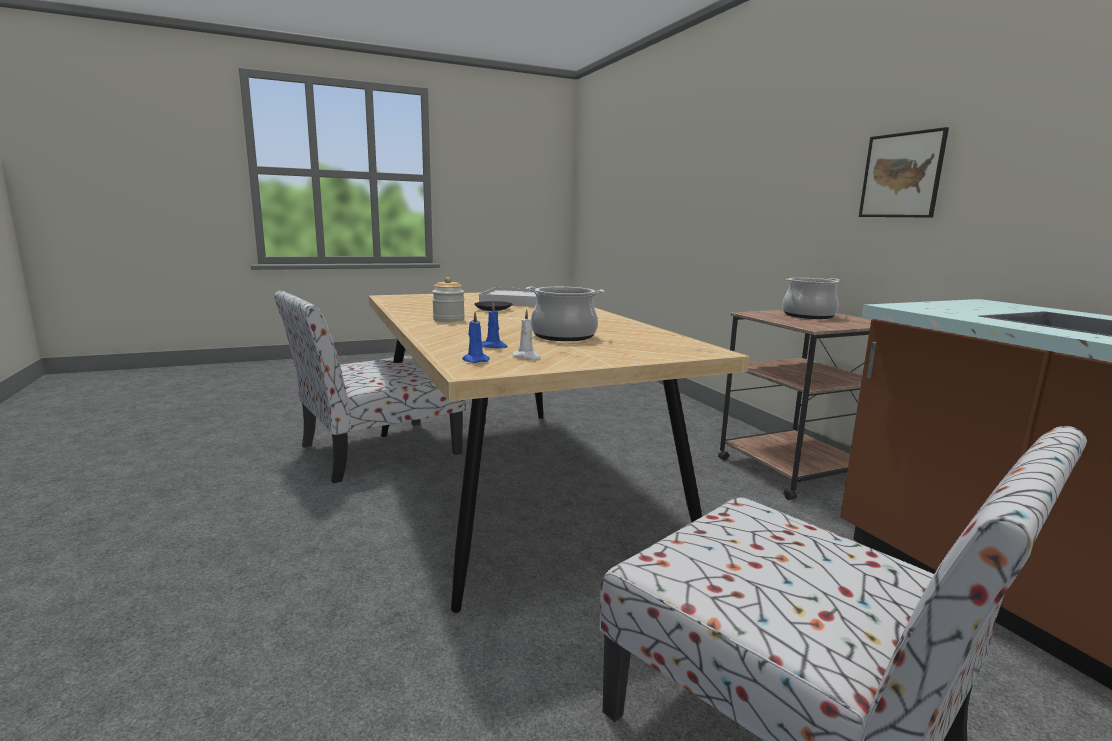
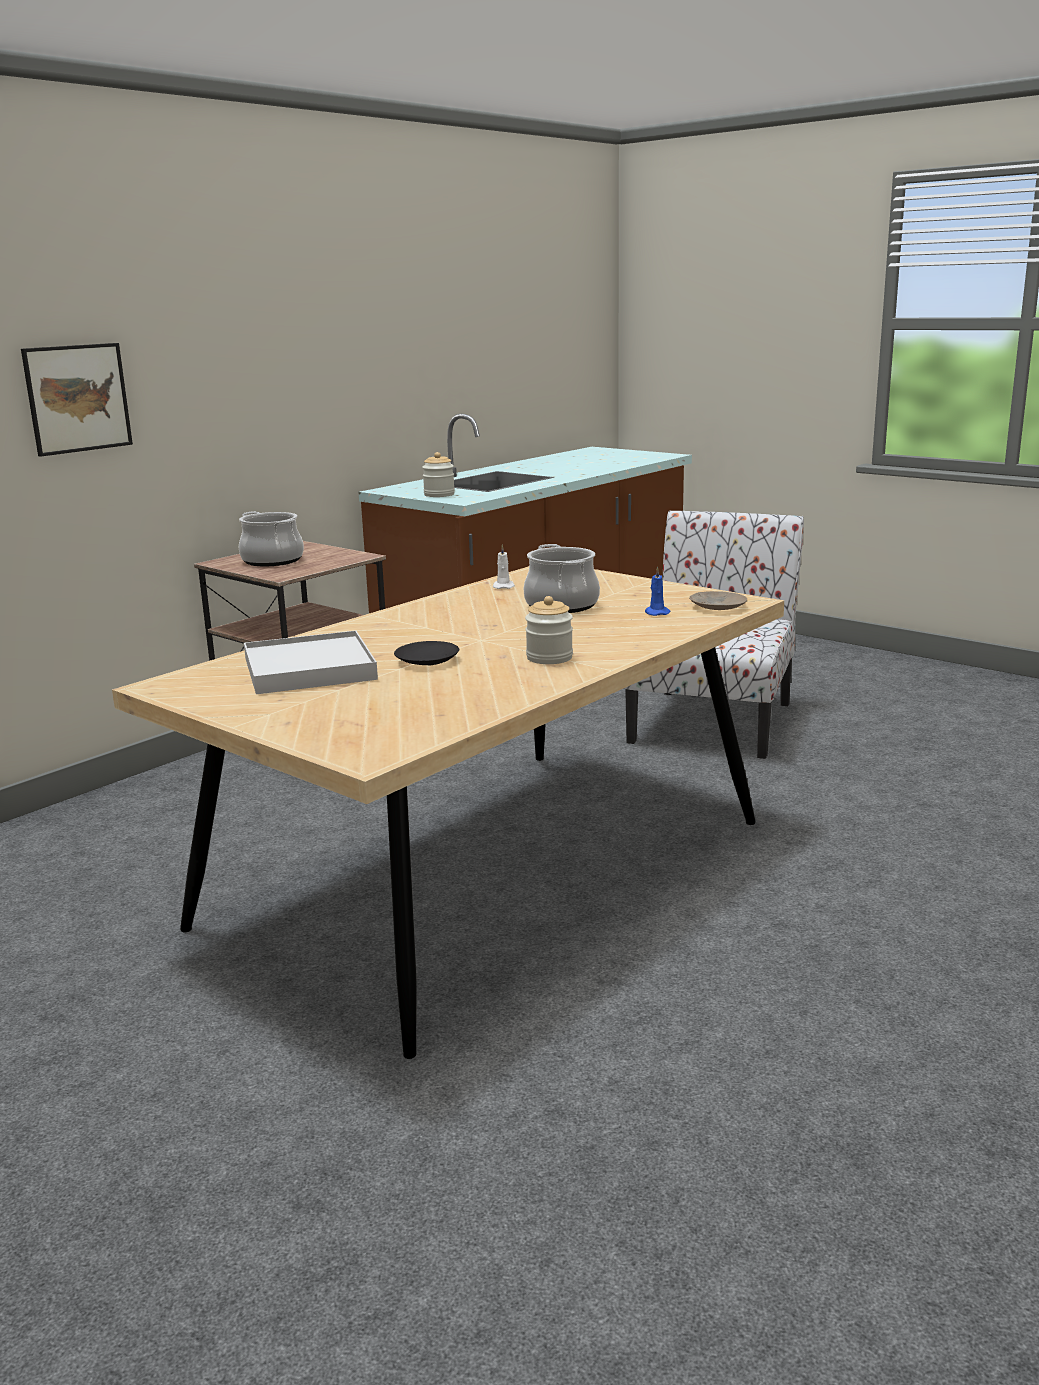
camera: 115 degrees left, 5 degrees up
(376, 451) = (486, 1025): chair -> none
(474, 360) = (717, 607): blue candle -> beige plate
(527, 357) = (673, 599): white candle -> white candle (503, 586)
(901, 175) = (256, 385): picture -> picture (77, 398)
(947, 306) = (439, 495): none -> jar

